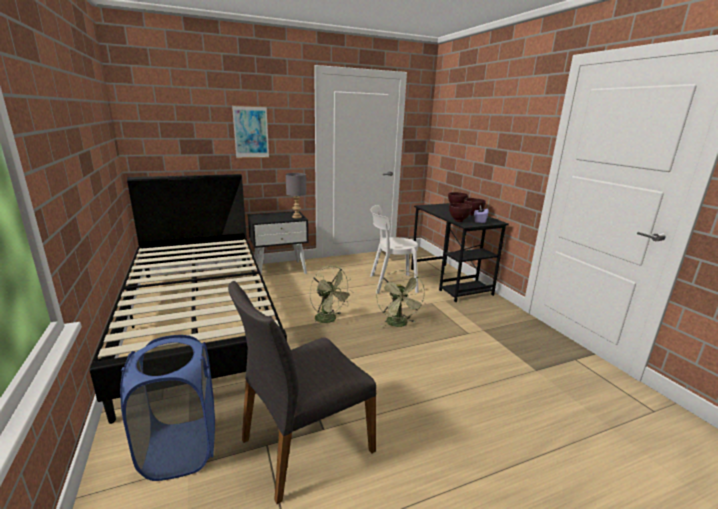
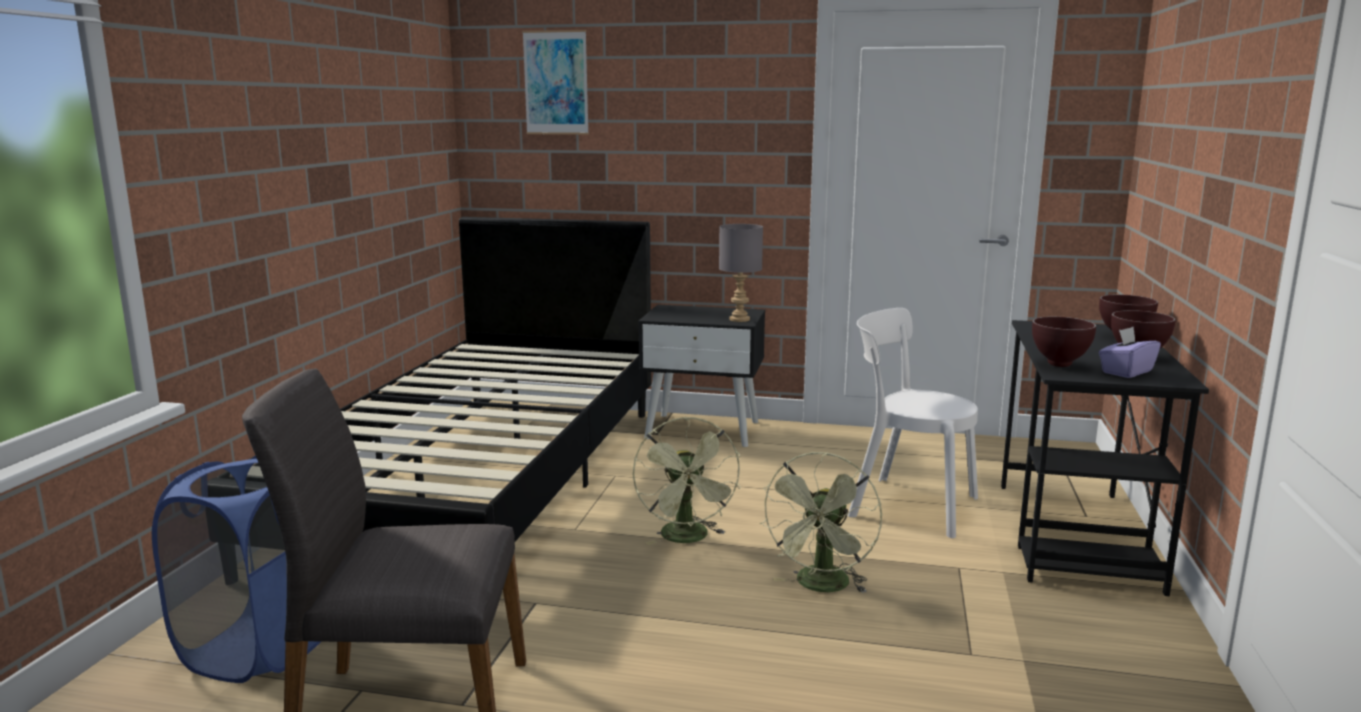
camera: 35 degrees right, 5 degrees down
(251, 132) = (677, 139): picture -> picture (556, 83)

